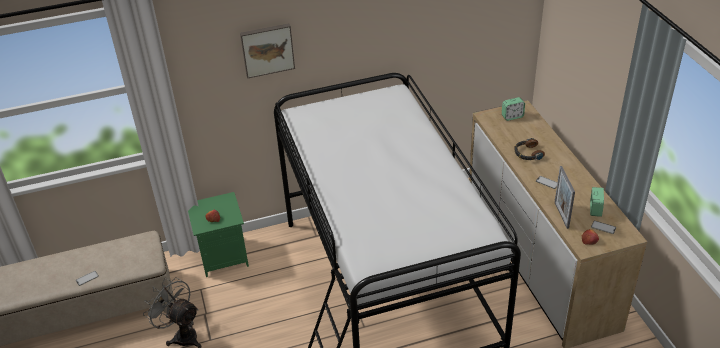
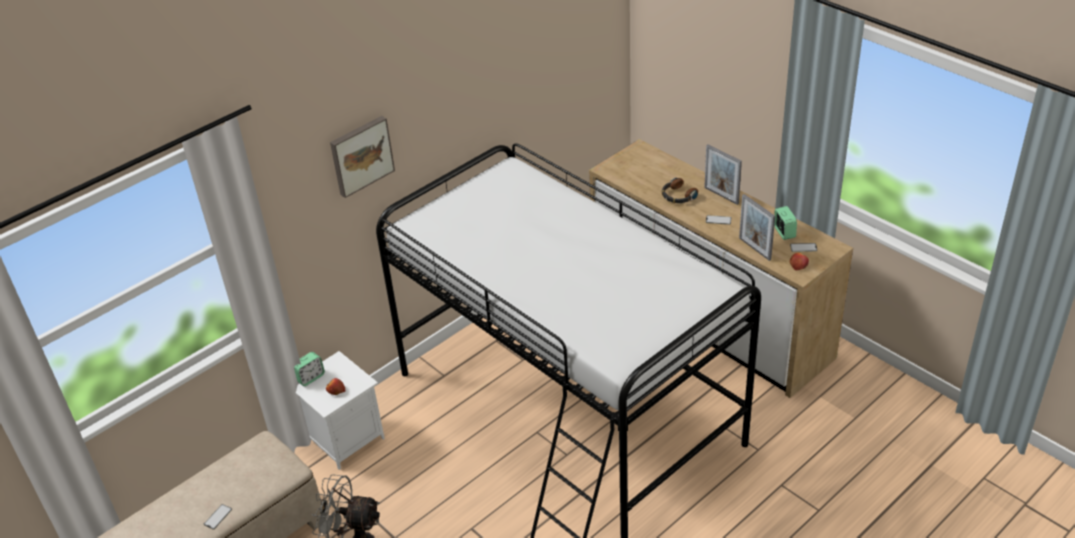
camera: 25 degrees left, 0 degrees up
(224, 256) = (345, 437): green nightstand -> white nightstand
(512, 116) = (634, 161): alarm clock -> alarm clock (310, 377)
(563, 163) = (721, 195): none -> picture frame

